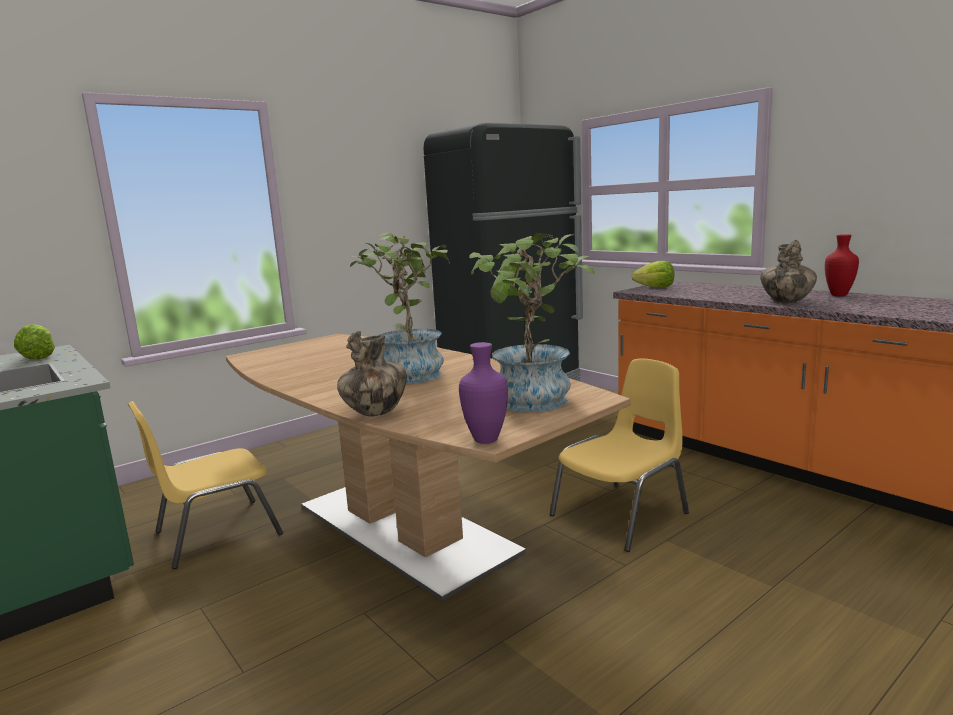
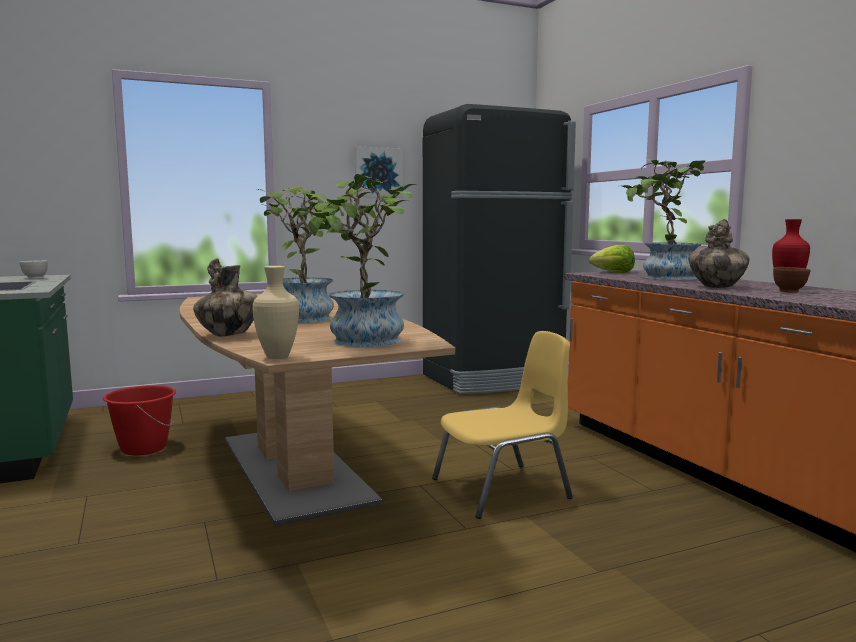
camera: 15 degrees right, 5 degrees down
(39, 357) = (35, 278): lettuce -> white bowl
(215, 533) = (143, 448): yellow chair -> red bucket
(383, 195) = (378, 172): none -> picture
(487, 440) = (277, 357): purple vase -> beige vase
(711, 291) = (661, 277): none -> potted plant
(855, 302) = (789, 291): none -> brown bowl

